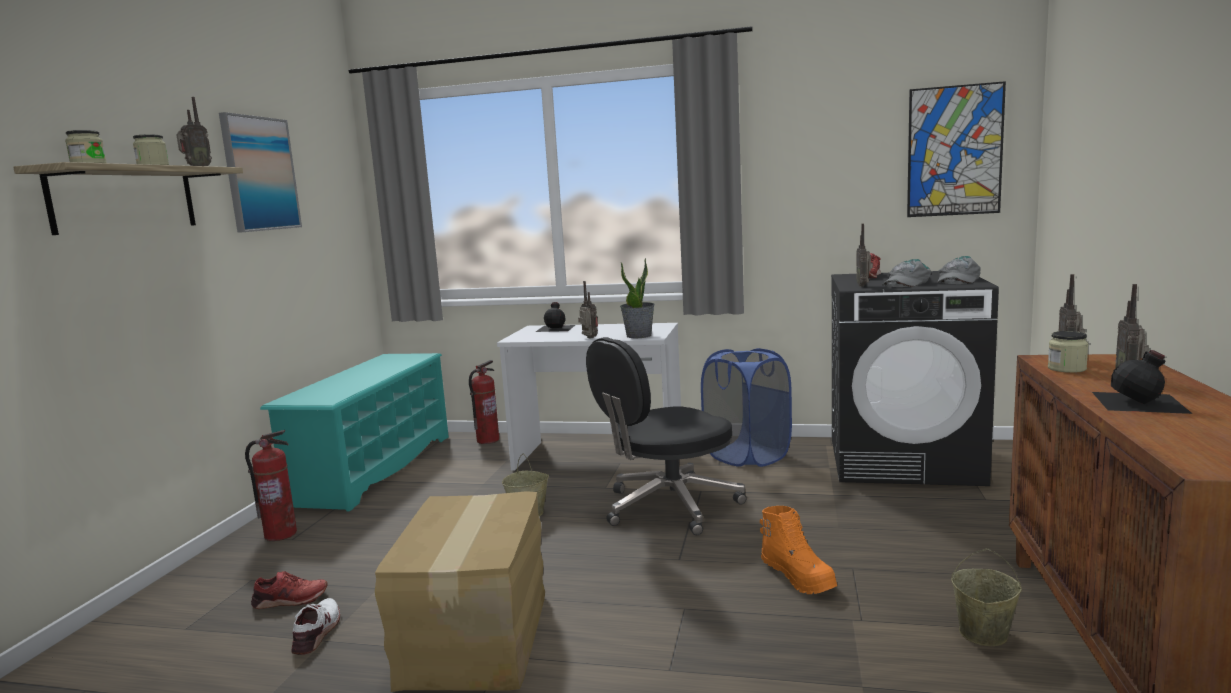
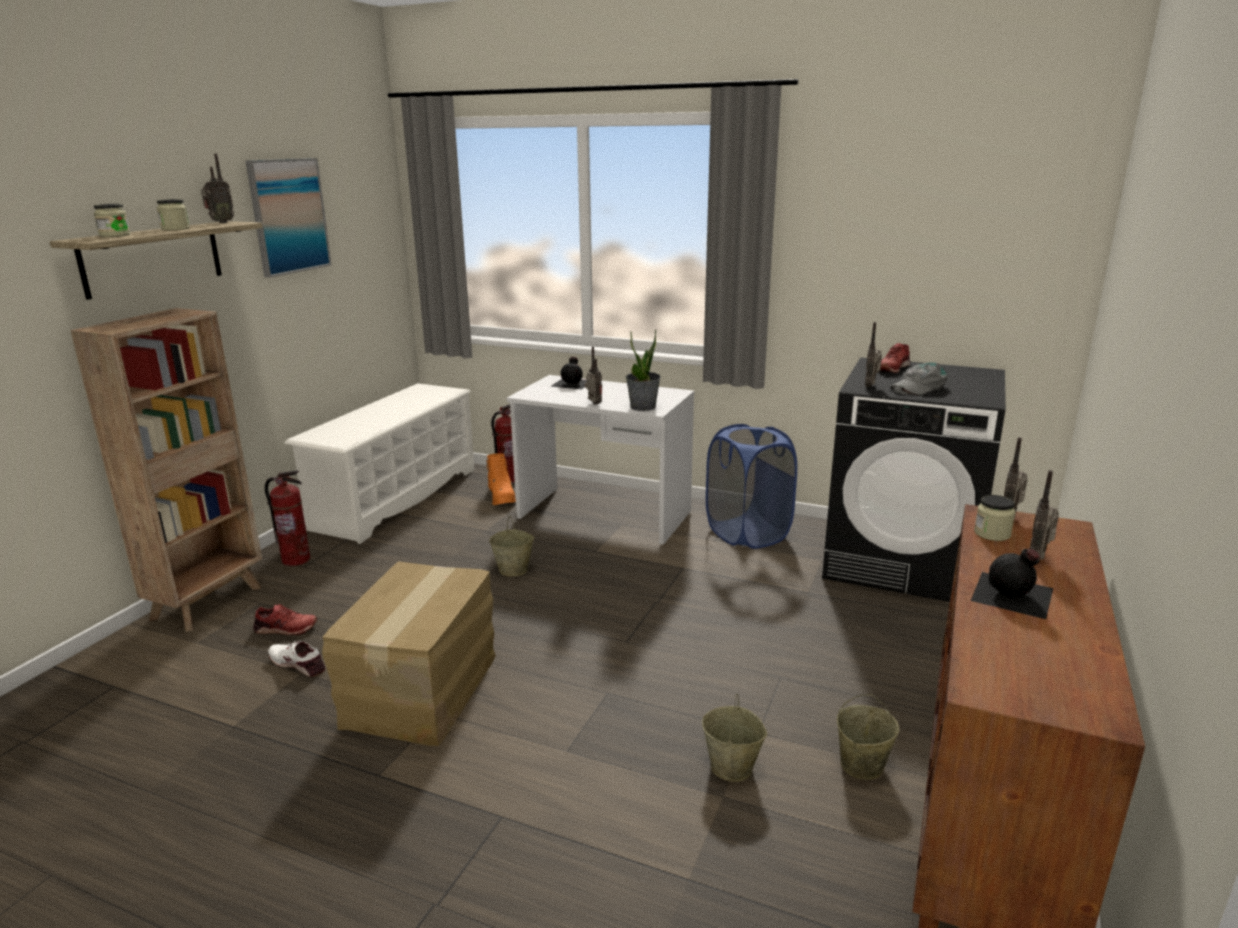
camera: 10 degrees right, 10 degrees up
(187, 586) = (209, 602): none -> brown bookcase
(318, 632) = (298, 664): white shoe -> white shoe turned 75 degrees counterclockwise
(374, 468) = (396, 498): turquoise shoe rack -> white shoe rack
(668, 506) = (643, 582): black office chair -> none
(798, 577) = (725, 678): orange boot -> orange boot (501, 497)
(855, 657) = (732, 767): none -> beige bucket
(954, 151) = (1011, 237): picture -> none
(957, 280) = (975, 389): grey cap -> none

